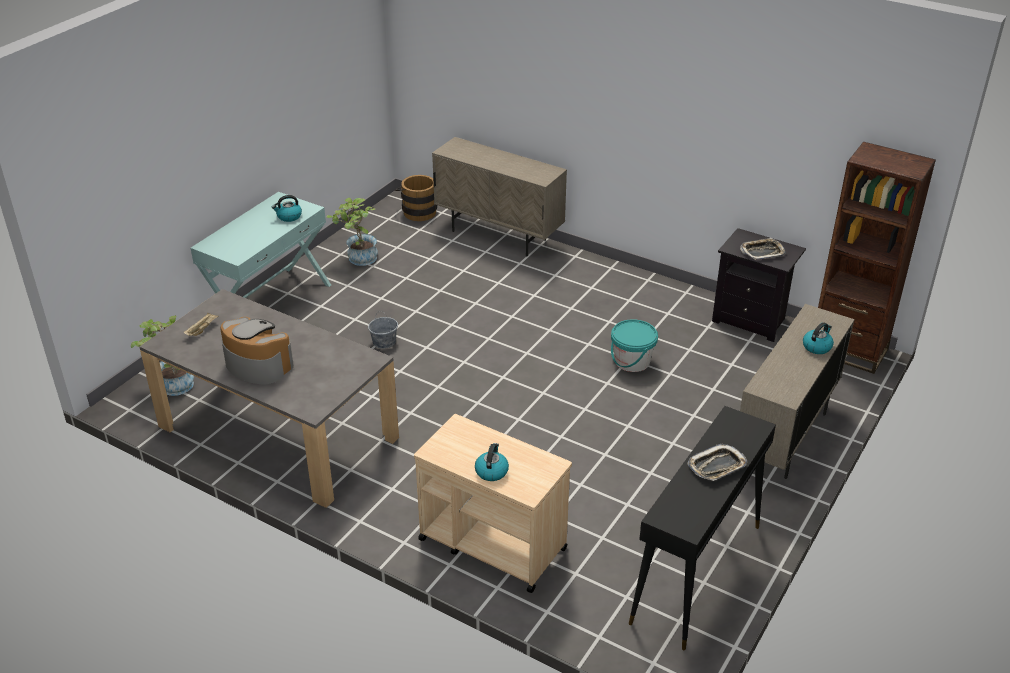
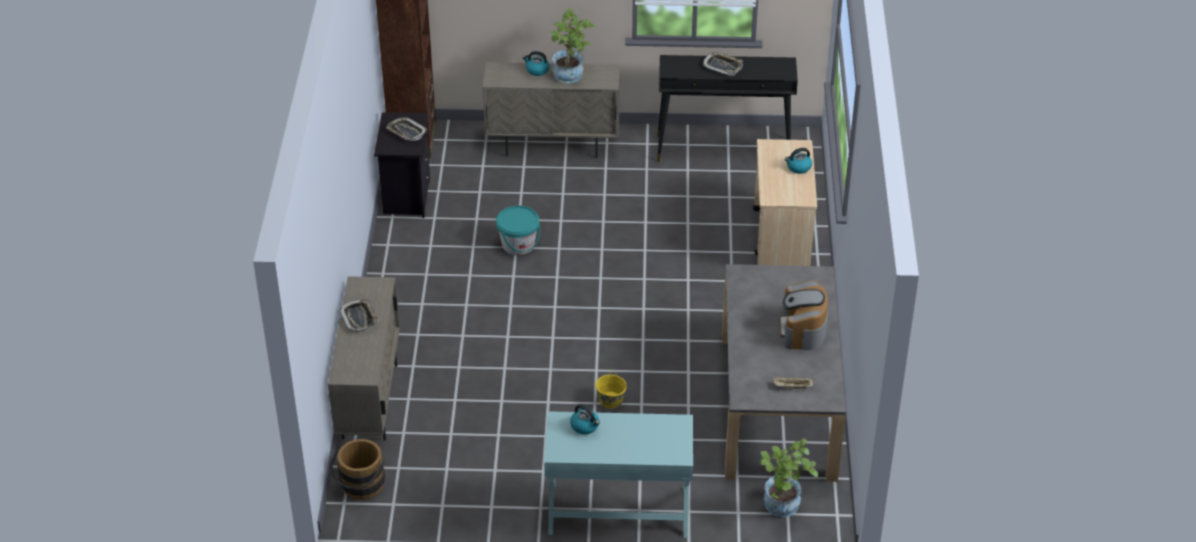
camera: 120 degrees left, 5 degrees up
(358, 259) = (490, 487): potted plant -> potted plant (572, 76)
(384, 342) = (610, 400): grey bucket -> yellow bucket
(511, 162) = (359, 318): none -> tray

